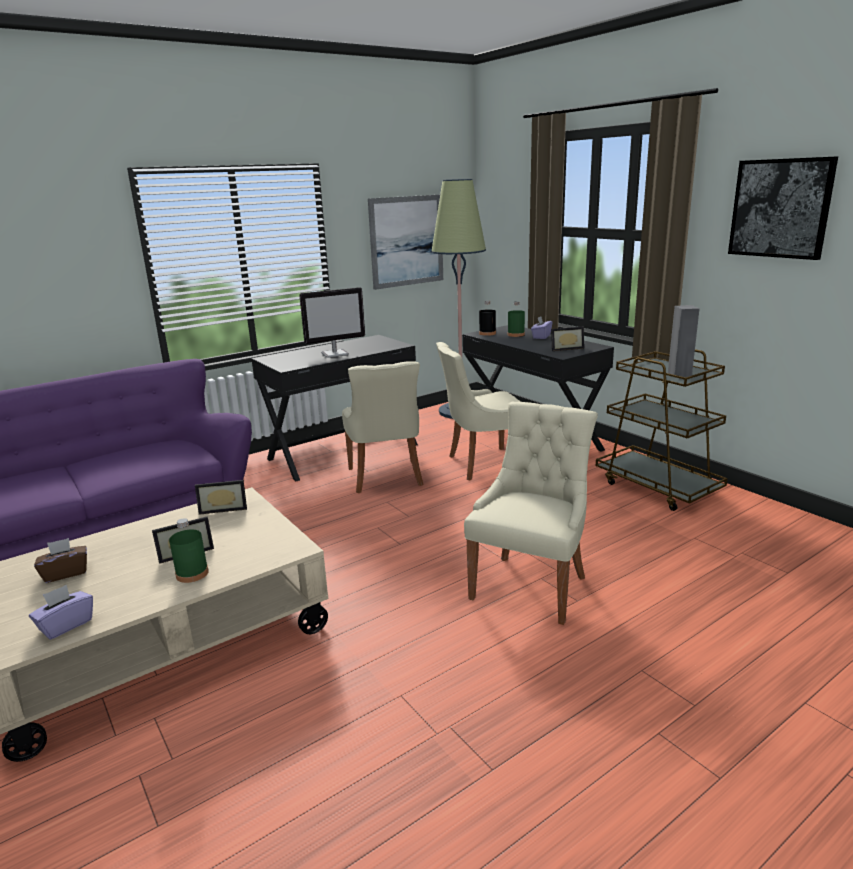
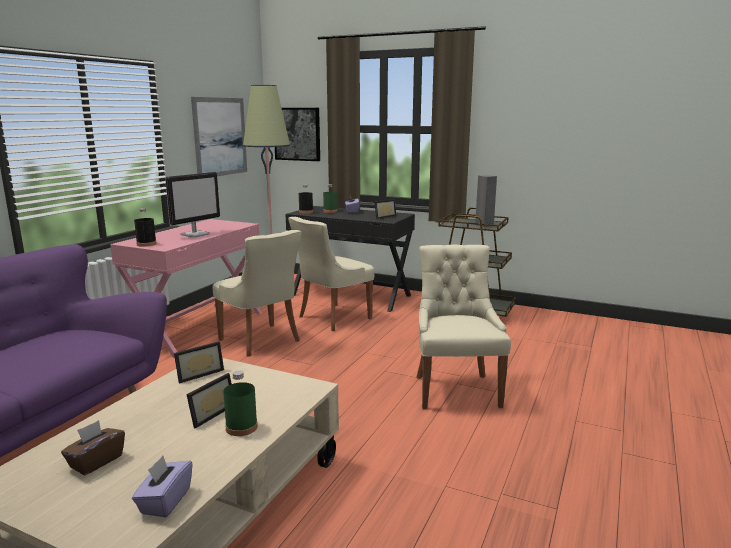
camera: 30 degrees left, 5 degrees down
(278, 362) = (146, 244): none -> black bottle
(343, 451) = (198, 328): black desk -> pink desk
(780, 208) = (532, 108): picture -> picture (297, 134)

